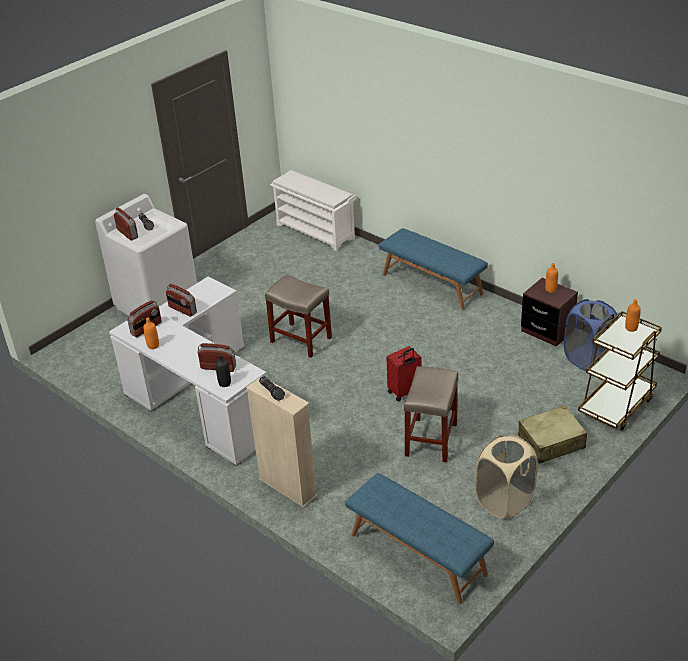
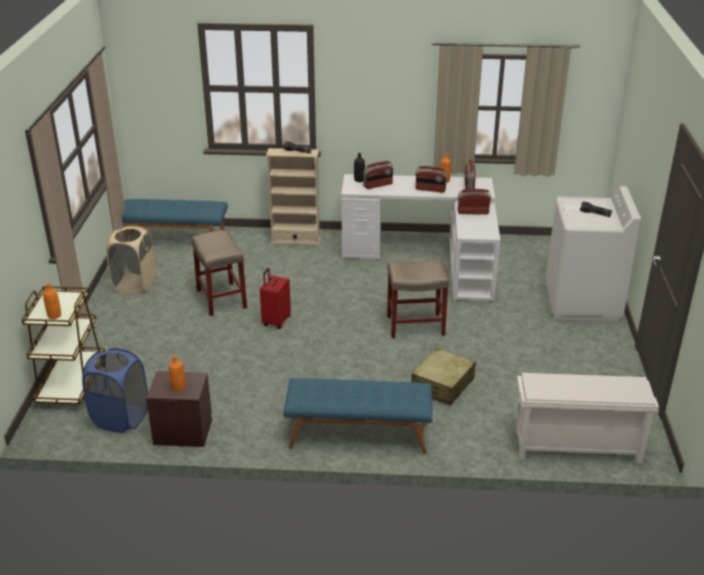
camera: 140 degrees right, 5 degrees down
(127, 233) = (593, 202): radio -> radio (430, 189)
(551, 442) = (119, 333): beige suitcase -> beige suitcase (442, 385)

